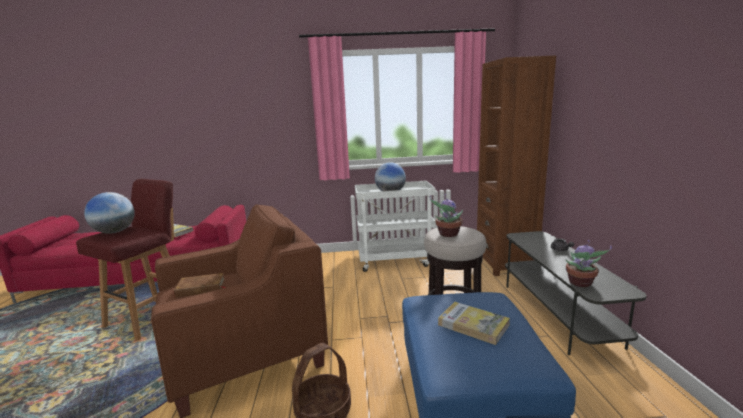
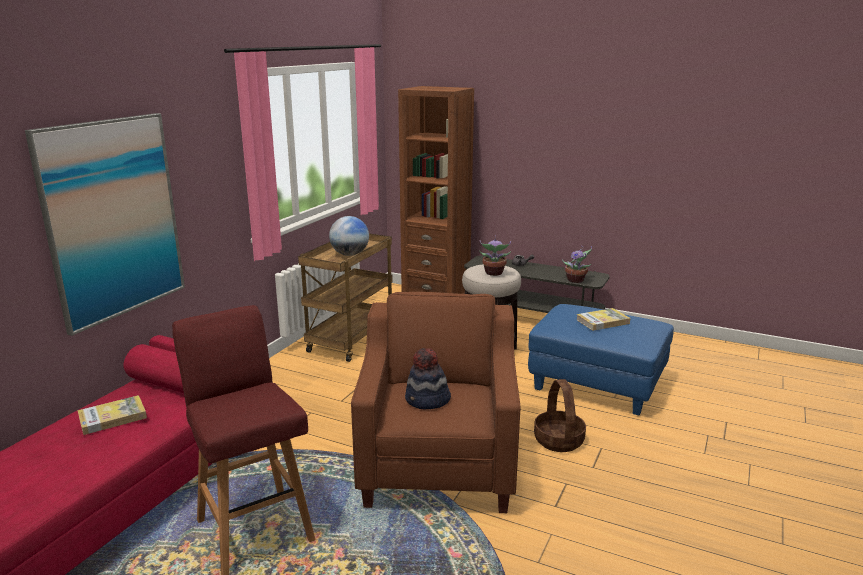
camera: 60 degrees left, 5 degrees up
(114, 232) = (239, 406): globe -> none
(201, 288) = (427, 400): brown book -> hat
(218, 133) = (113, 219): none -> picture
(396, 261) = (350, 339): white cart -> brown cart

